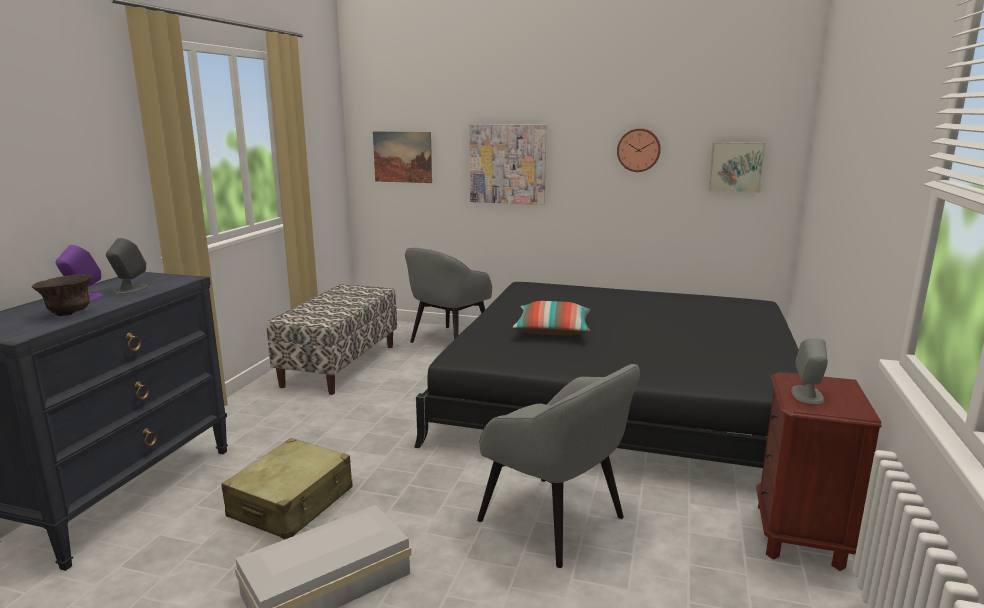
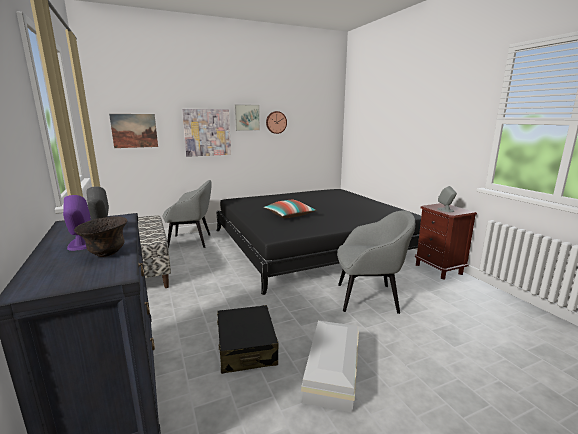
camera: 40 degrees left, 0 degrees up
(292, 503) = (246, 347): beige suitcase -> black suitcase
(450, 340) = (191, 241): grey armchair -> grey armchair turned 90 degrees counterclockwise
(736, 167) = (317, 129): picture -> picture (246, 117)

